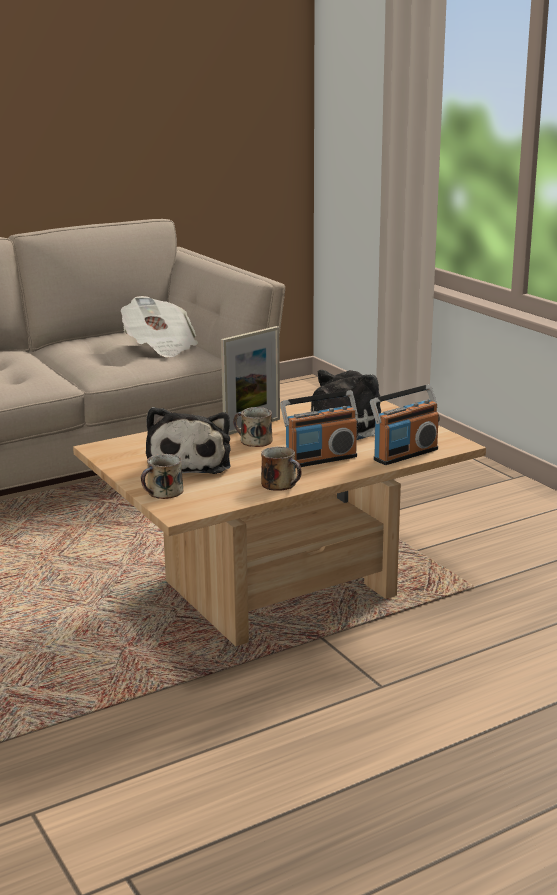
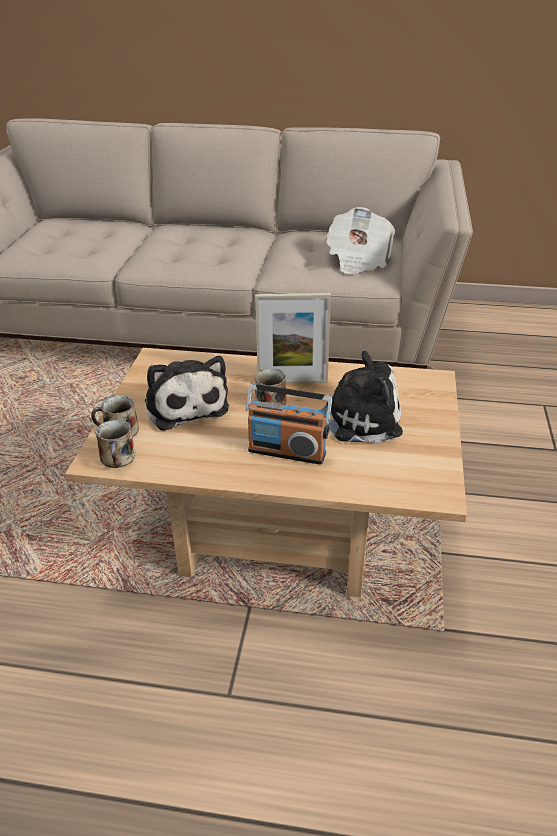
camera: 40 degrees right, 15 degrees up
(189, 463) = (185, 404): plush toy -> plush toy turned 60 degrees counterclockwise
(280, 484) = (211, 467): mug -> mug (118, 458)
(405, 454) = (369, 483): radio -> none

